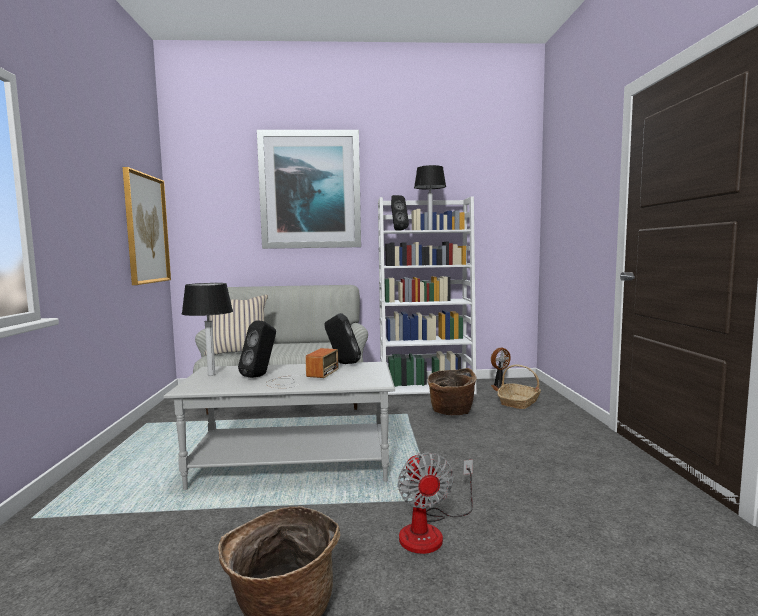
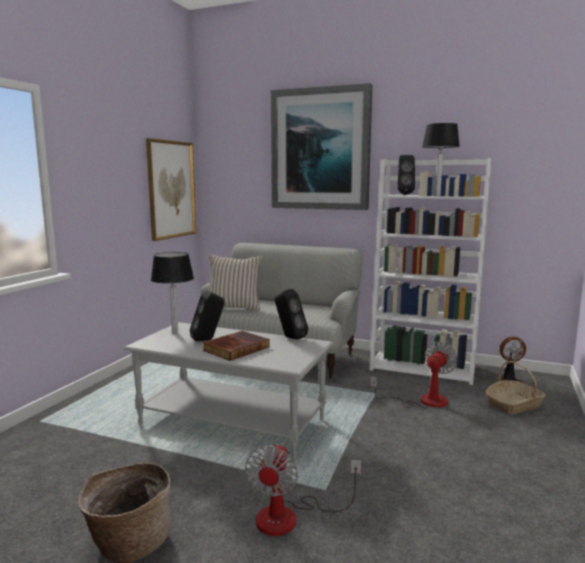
camera: 25 degrees right, 5 degrees up
(301, 378) = (235, 348): radio -> book
(451, 412) = (423, 401): basket -> fan

